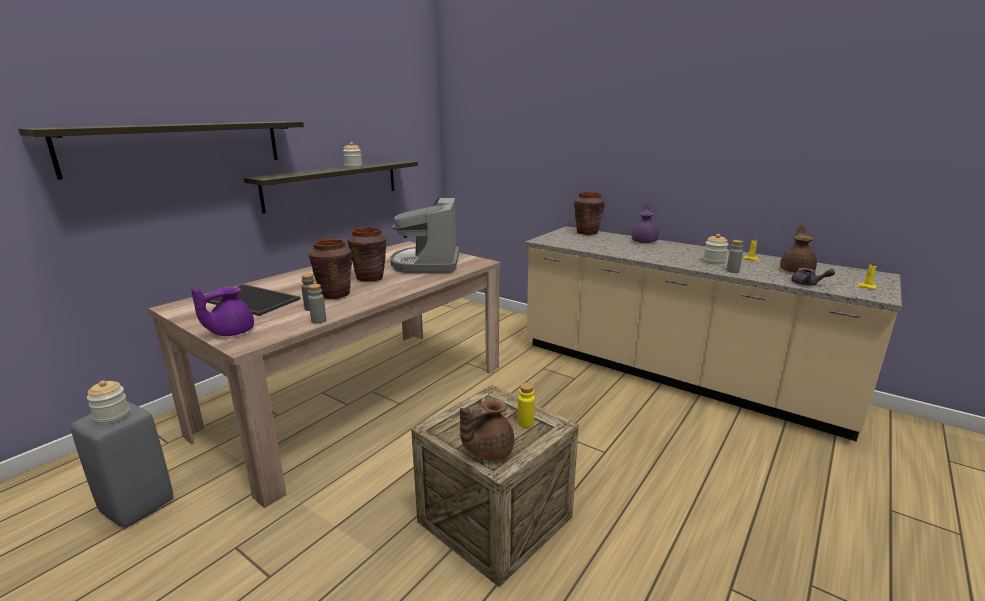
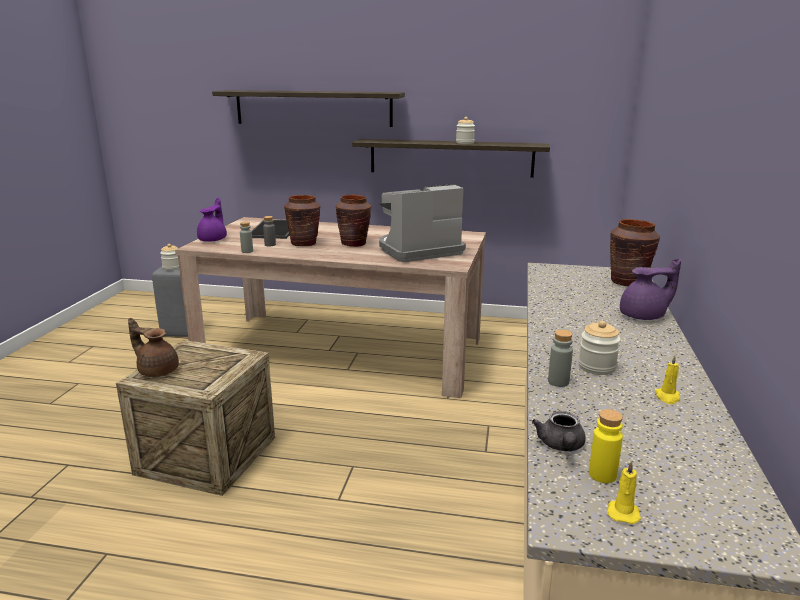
camera: 65 degrees right, 0 degrees up
(230, 332) = (213, 239): purple teapot -> purple teapot turned 90 degrees clockwise
(525, 423) = (205, 377): yellow bottle -> yellow bottle (602, 475)
(796, 271) = (644, 438): brown teapot -> none

